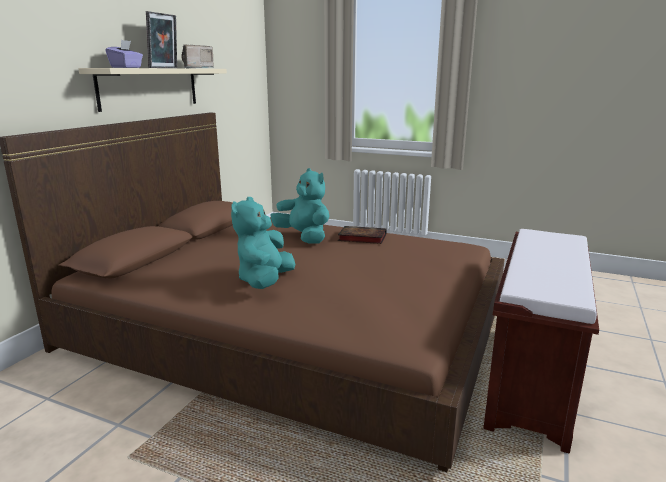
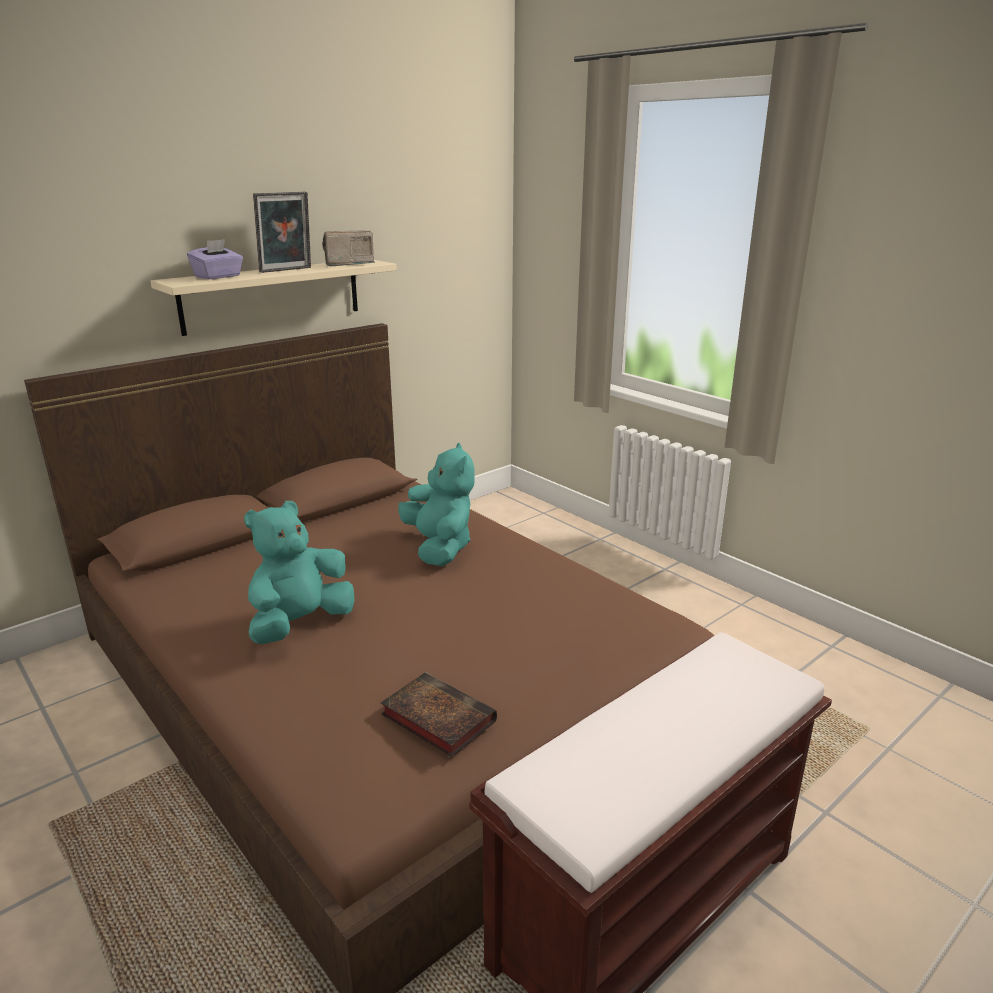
camera: 25 degrees right, 5 degrees up
(361, 238) = (519, 567): book -> book (435, 718)

